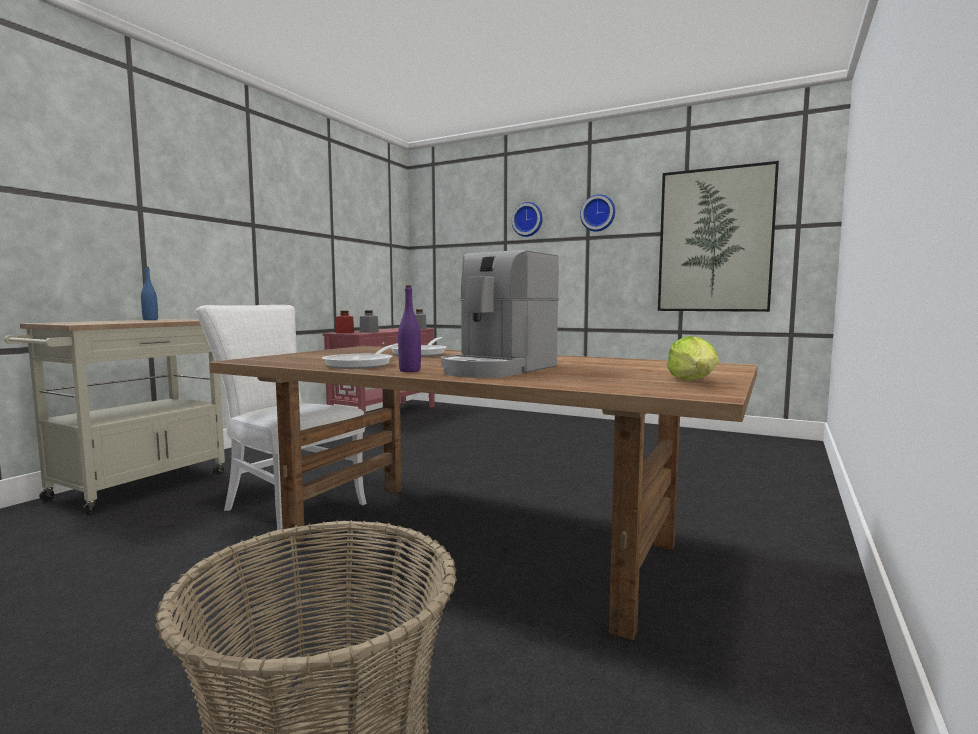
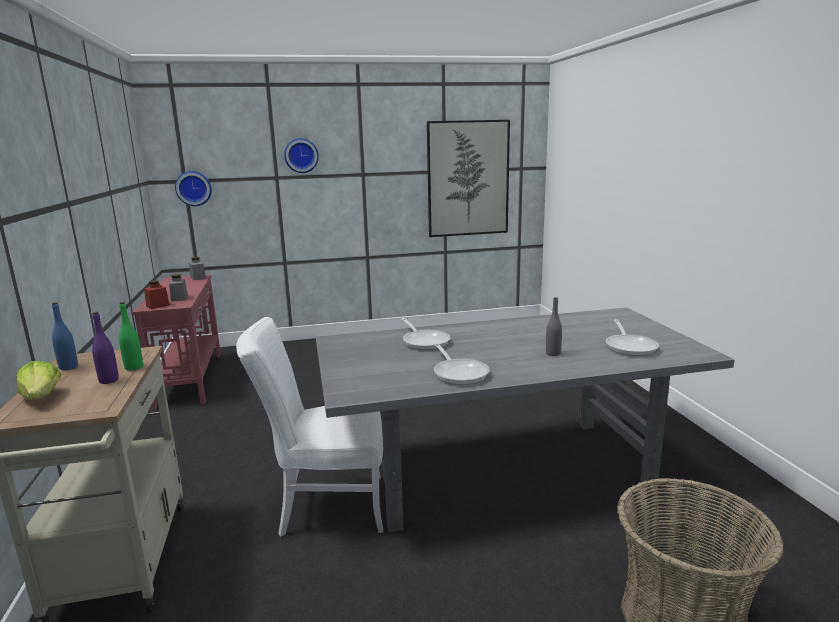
camera: 40 degrees left, 10 degrees up
(167, 321) = (134, 367): none -> green bottle
(410, 371) = (519, 372): purple bottle -> purple bottle (109, 380)
(480, 543) = (506, 470): brown dining table -> grey dining table
(498, 369) = (553, 353): coffee machine -> grey bottle
(598, 213) = (372, 152): wall clock -> wall clock (194, 188)
(615, 378) = (630, 346): none -> frying pan
(694, 381) = (665, 340): lettuce -> lettuce (42, 397)

